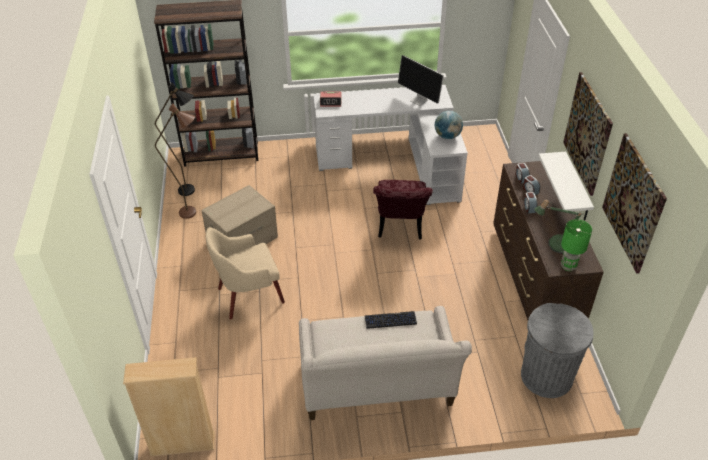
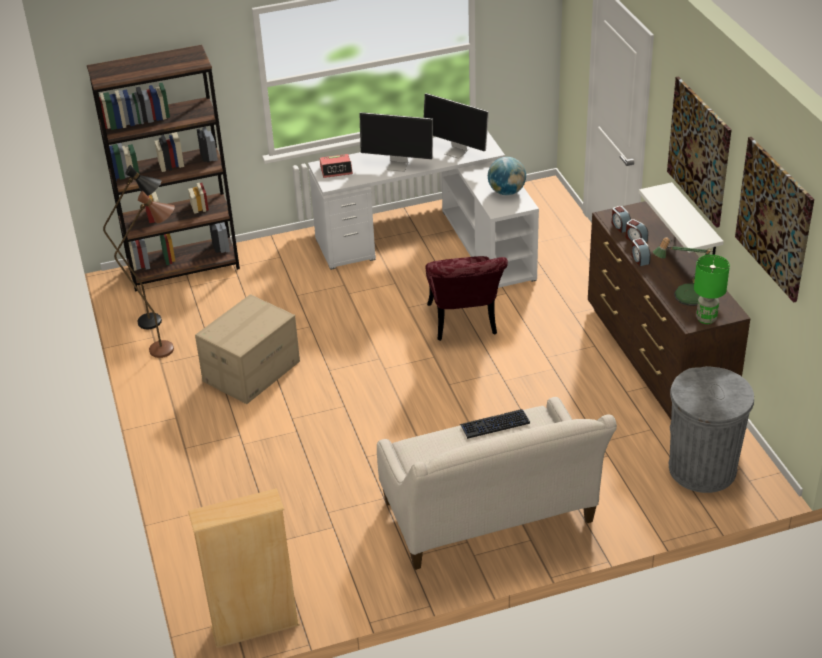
camera: 10 degrees left, 5 degrees down
(248, 296) = (283, 439): beige armchair -> none
(375, 105) = (398, 165): none -> monitor

